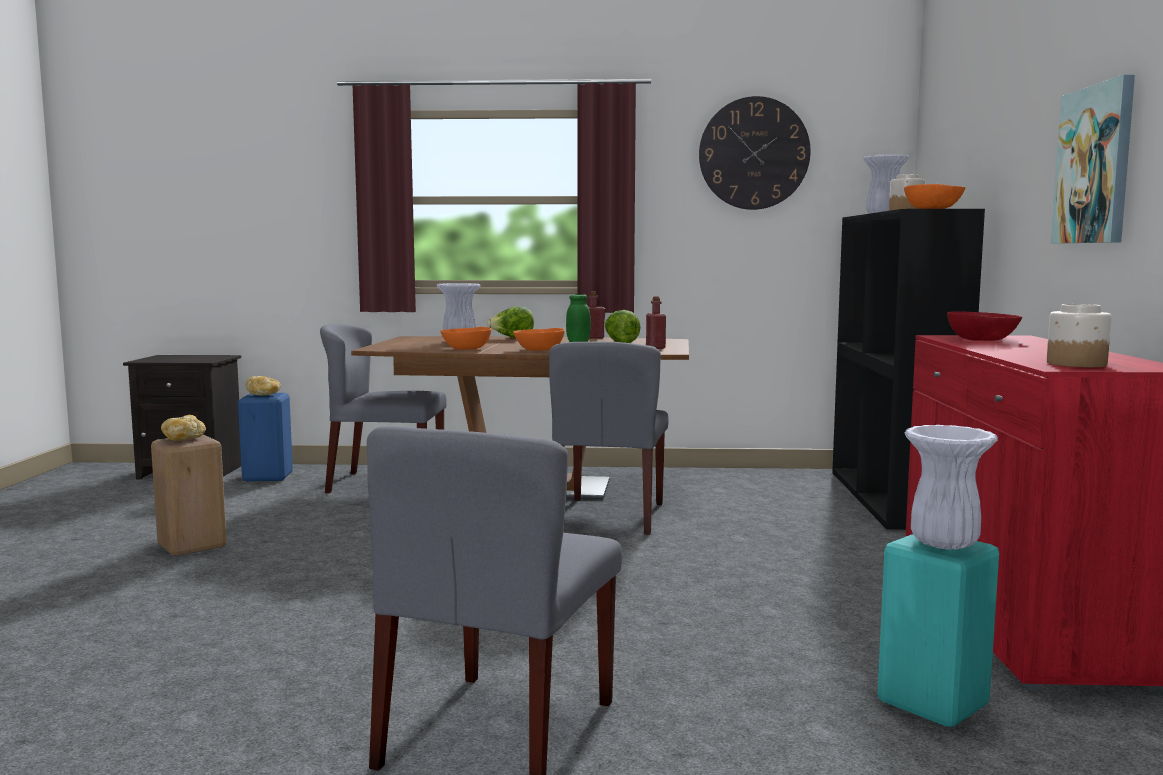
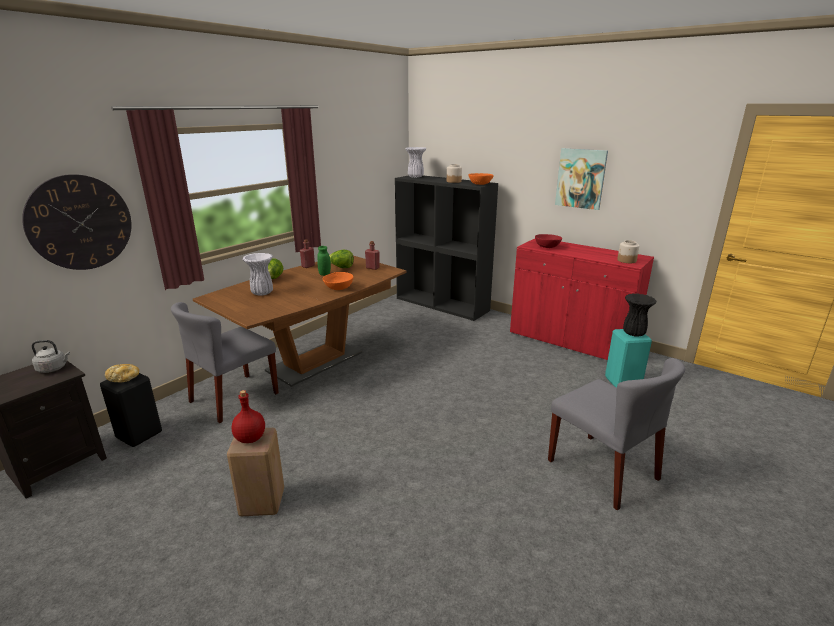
camera: 55 degrees left, 15 degrees up
(184, 439) = (250, 439): bread -> red bottle
(211, 358) = (54, 368): none -> grey kettle
(269, 476) = (139, 434): blue stool -> black stool
(466, 349) = (301, 300): orange bowl -> none
(609, 516) = (388, 360): grey chair -> none
(754, 153) = (355, 146): wall clock -> wall clock (80, 223)
(944, 543) = (633, 333): white vase -> black vase

